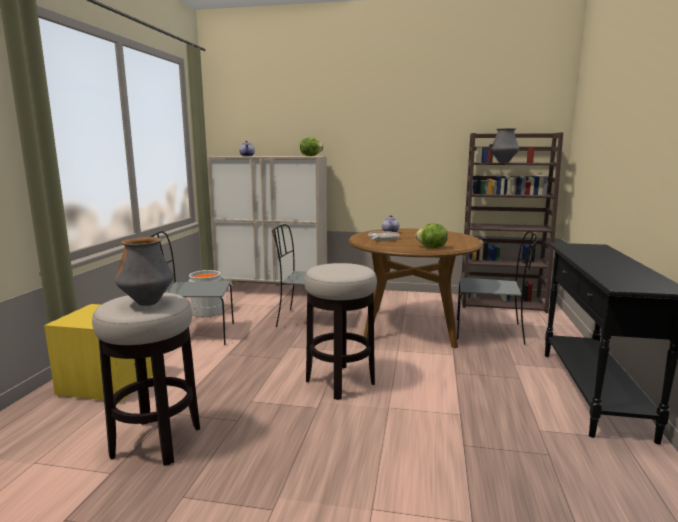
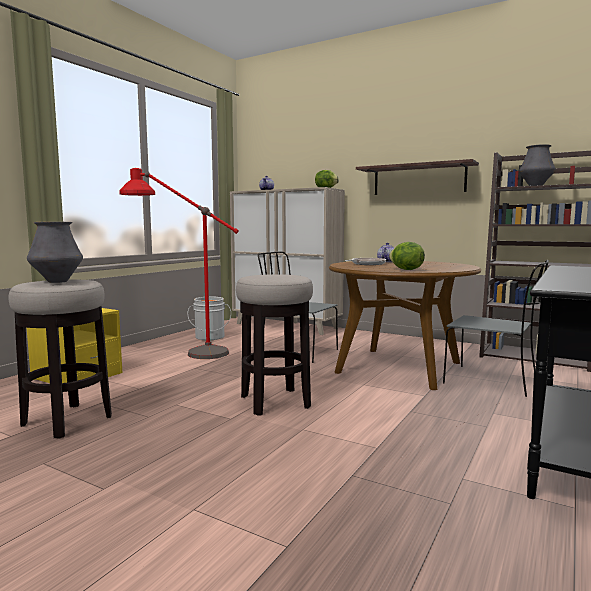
camera: 20 degrees right, 5 degrees down
(195, 335) = (182, 351): grey chair -> red floor lamp
(398, 149) = (419, 180): none -> shelf

